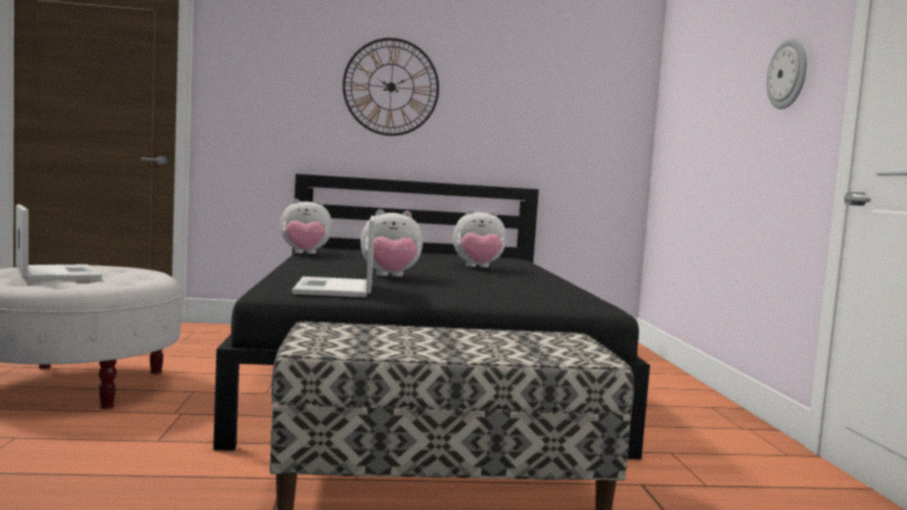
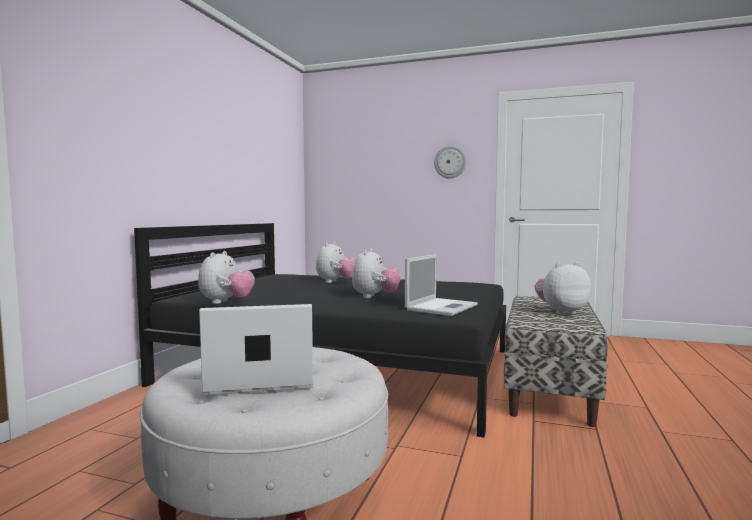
camera: 65 degrees left, 0 degrees up
(335, 289) = (442, 307): laptop -> laptop turned 75 degrees counterclockwise
(391, 87) = (189, 142): wall clock -> none
(445, 346) = (561, 312): none -> plush toy

